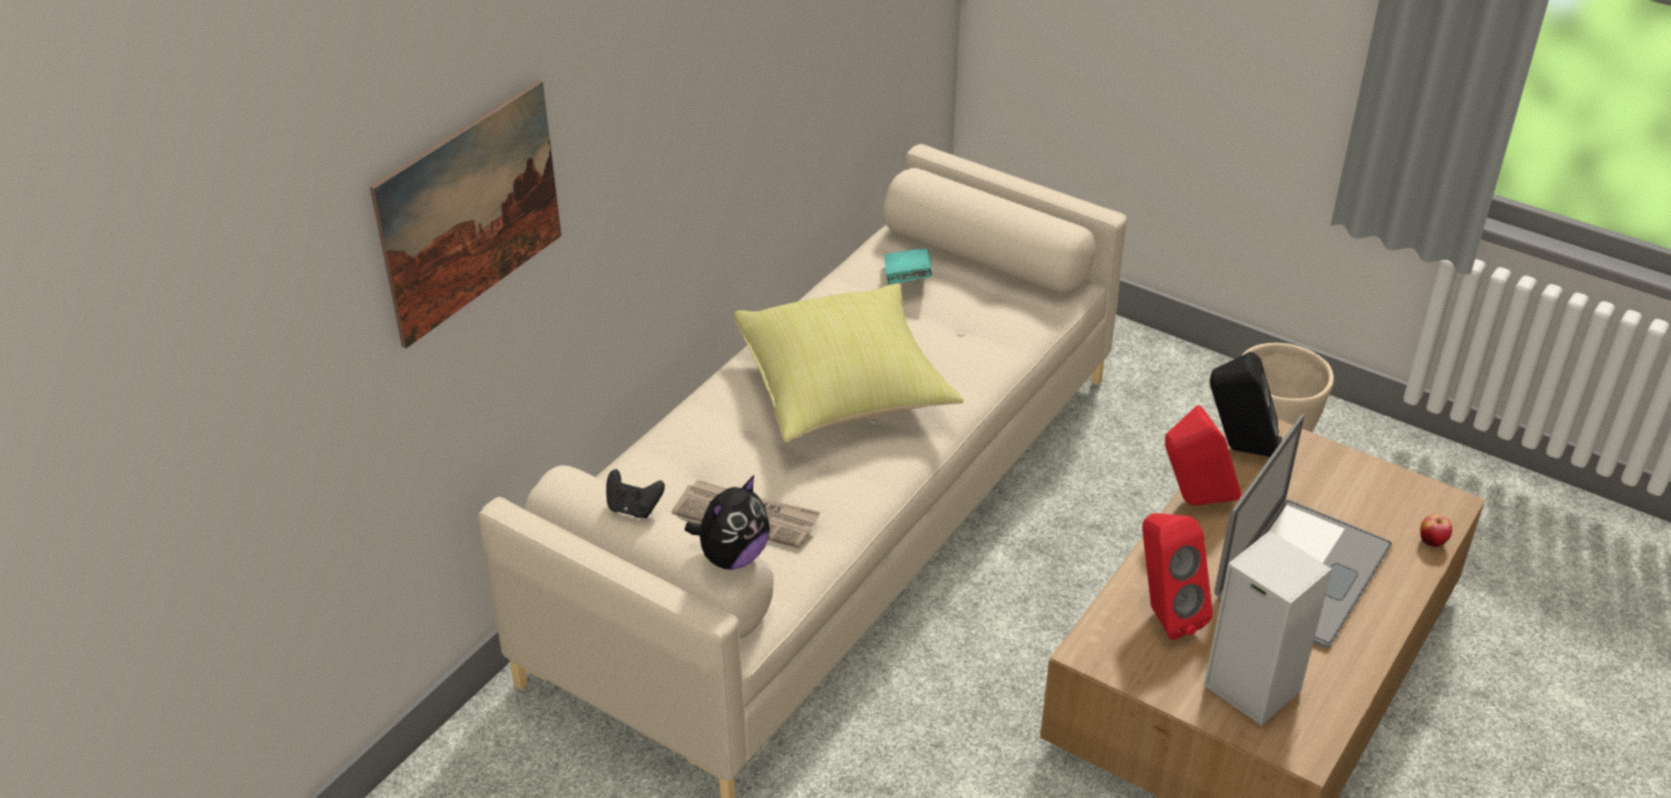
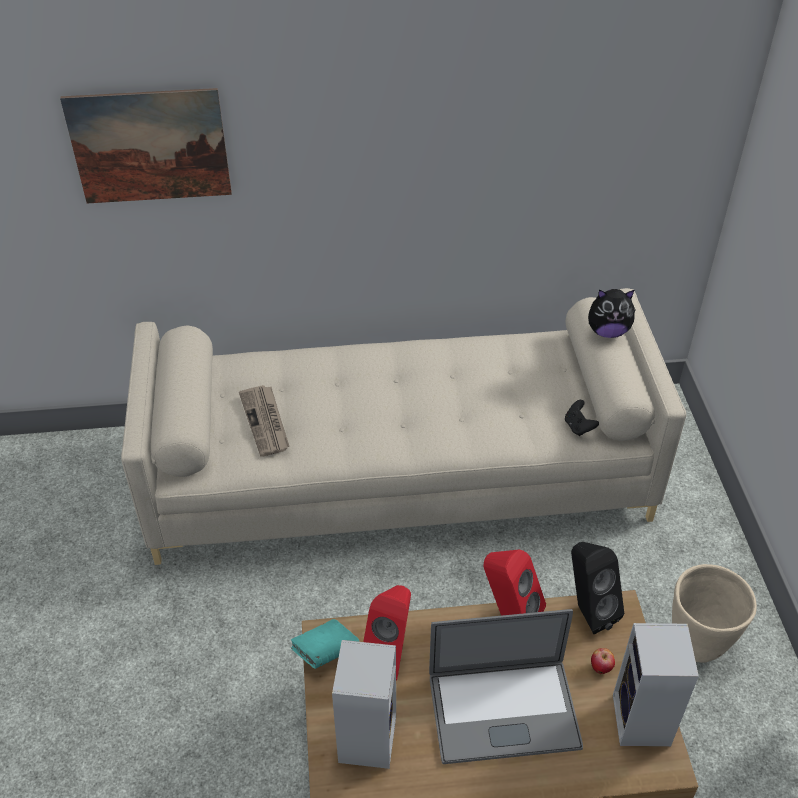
camera: 50 degrees right, 5 degrees up
(633, 508) = (183, 369): black game controller -> black game controller (578, 427)
(732, 556) = (181, 426): plush toy -> plush toy (607, 331)
(845, 391) = (409, 399): yellow pillow -> none
(907, 280) = (535, 365): turquoise book -> turquoise book (325, 652)
(1394, 491) = (643, 723): none -> speaker
(1432, 542) = (614, 774): apple -> apple (601, 668)

